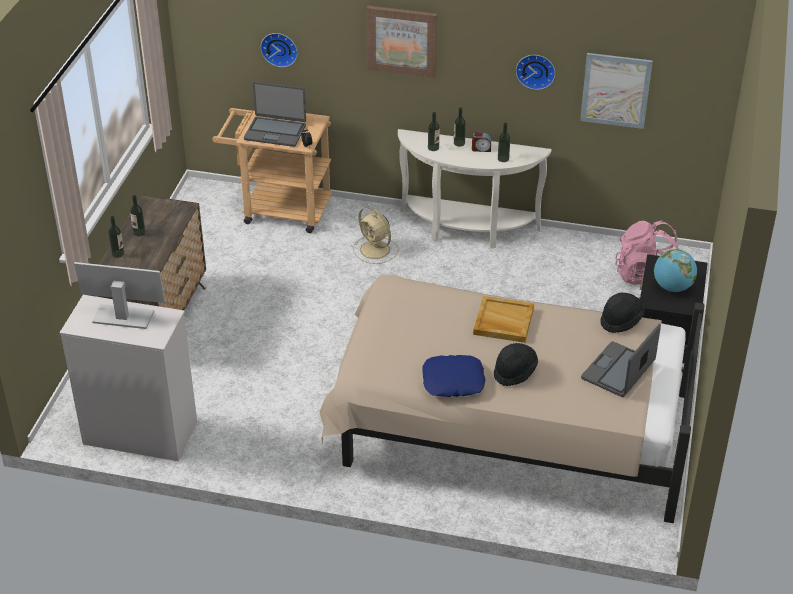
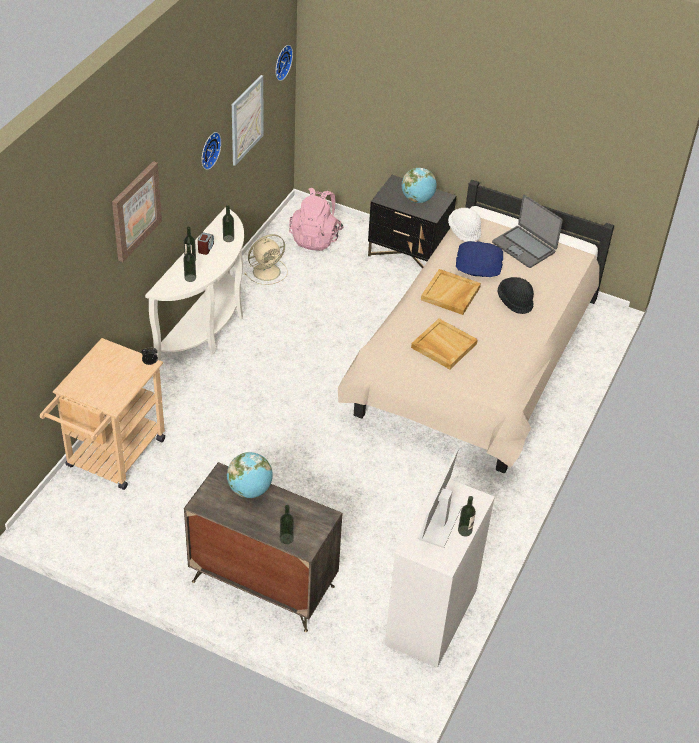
camera: 80 degrees left, 5 degrees up
(139, 232) = (254, 517): bottle -> bottle (465, 531)
(169, 225) = (250, 490): none -> globe
(275, 132) = (113, 382): laptop -> none
(280, 48) = (59, 312): wall clock -> wall clock (281, 62)
(376, 250) = (212, 396): beige fan -> beige fan (267, 271)
(416, 326) = (443, 346): none -> beige tray
(453, 382) = (519, 339): blue pillow -> blue pillow (479, 264)
(621, 320) = (464, 231): black hat -> white hat

